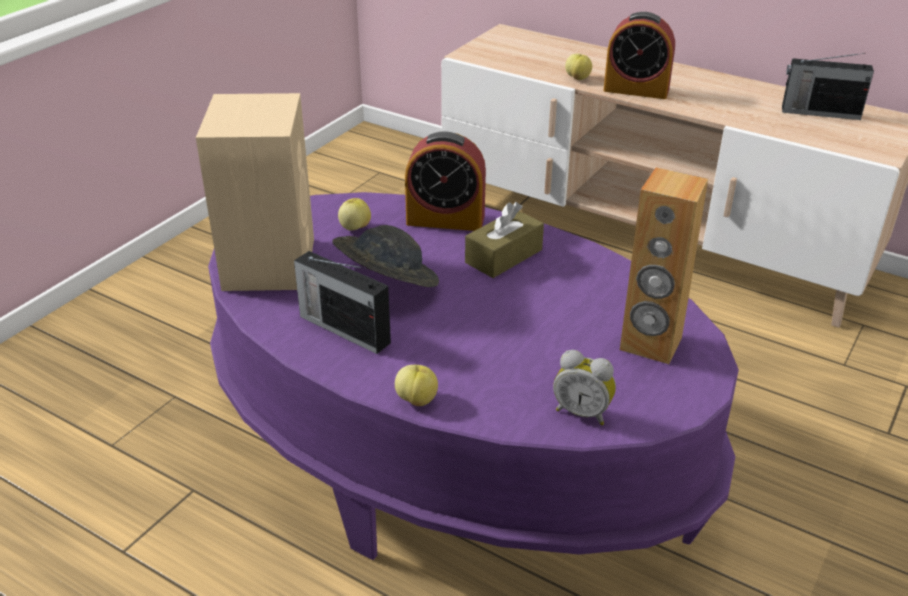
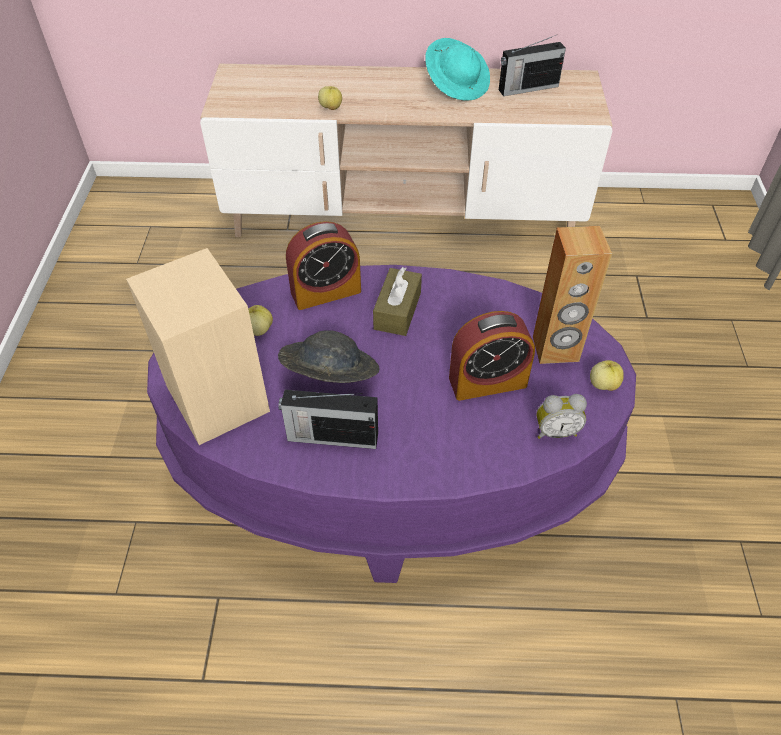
camera: 30 degrees left, 15 degrees up
(417, 399) = (438, 477): apple -> apple (603, 384)
(636, 90) = (384, 106): alarm clock -> alarm clock (487, 382)
(735, 92) = (457, 85): none -> turquoise hat

